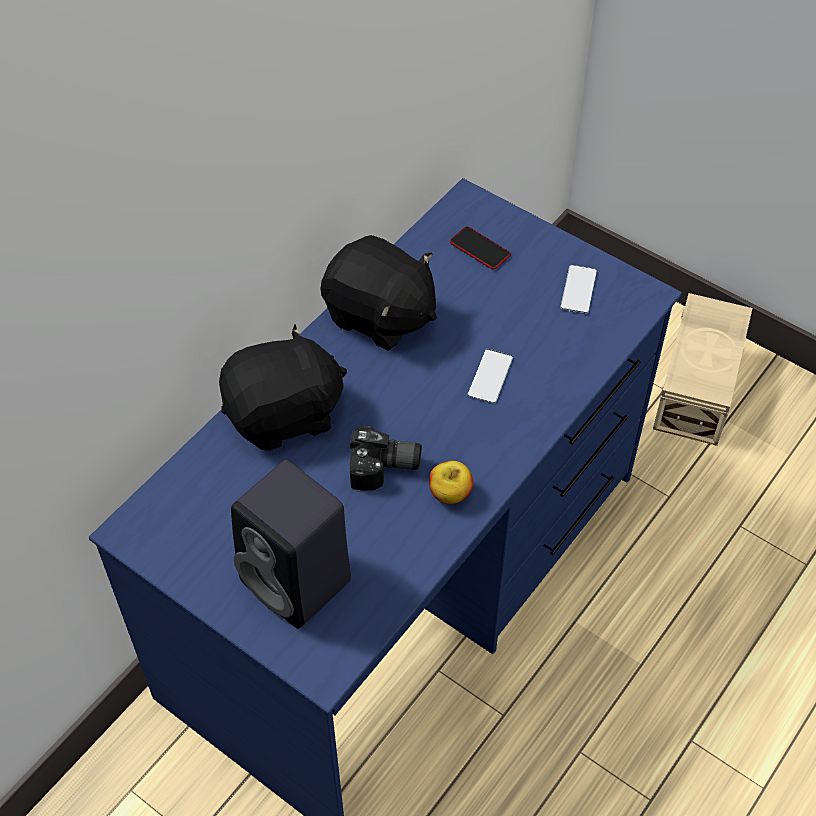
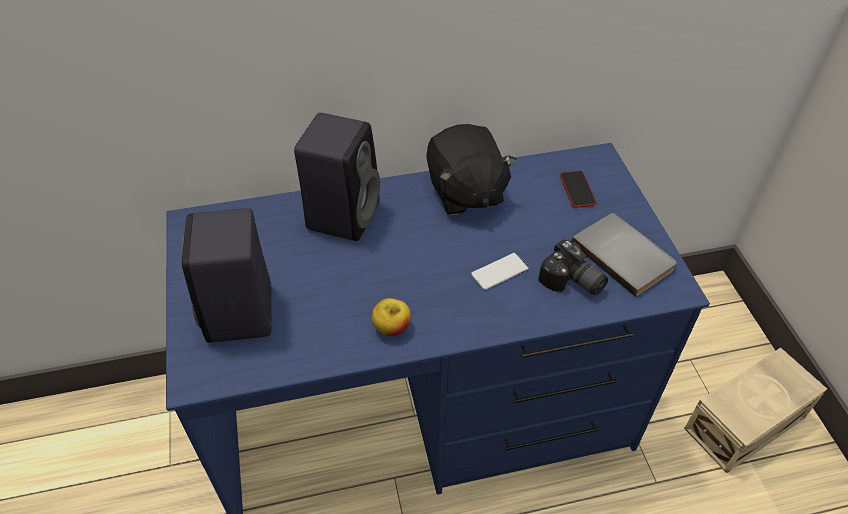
camera: 40 degrees right, 5 degrees down
(284, 415) = (343, 213): black plush toy -> black speaker
(385, 469) = (367, 284): camera -> camera (571, 282)
(578, 290) = (624, 254): phone -> grey book

